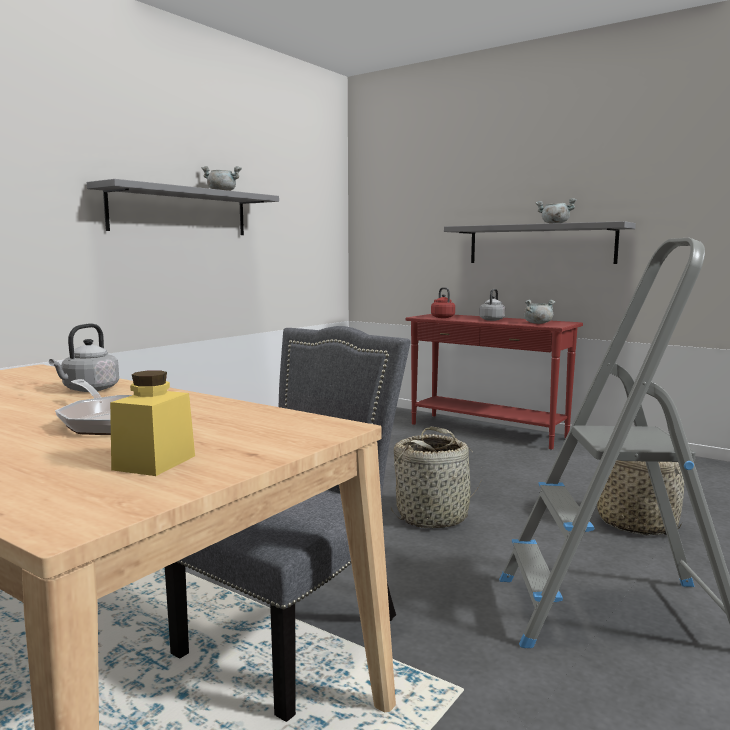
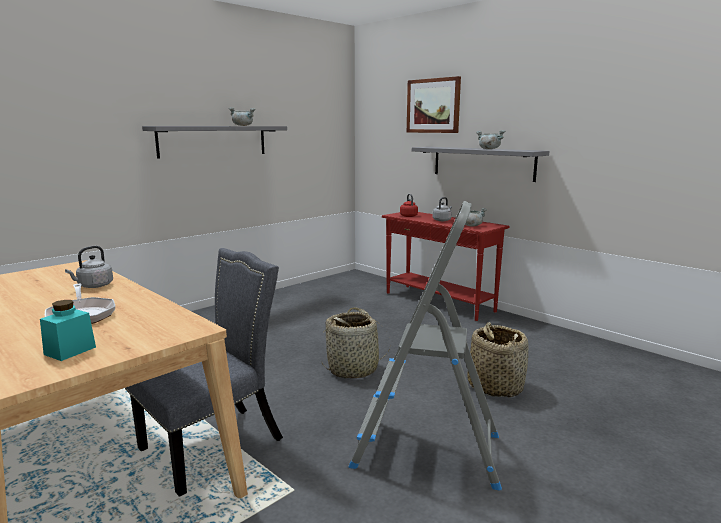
camera: 10 degrees right, 5 degrees up
(154, 463) = (70, 351): yellow jar -> turquoise jar
(466, 174) = (433, 106): none -> picture

